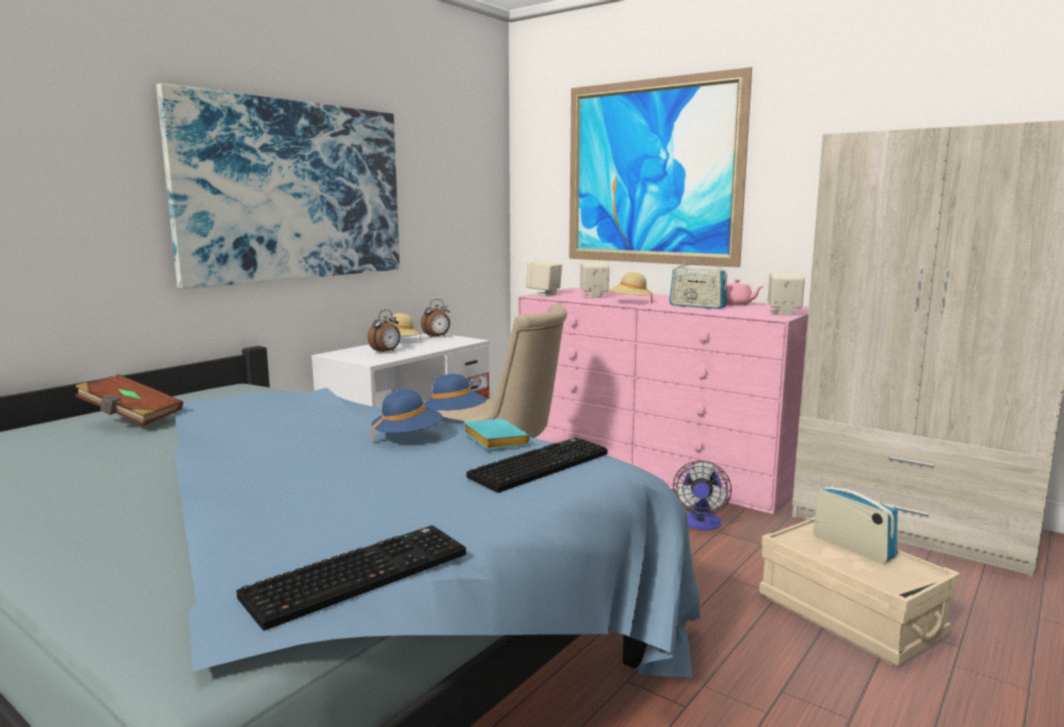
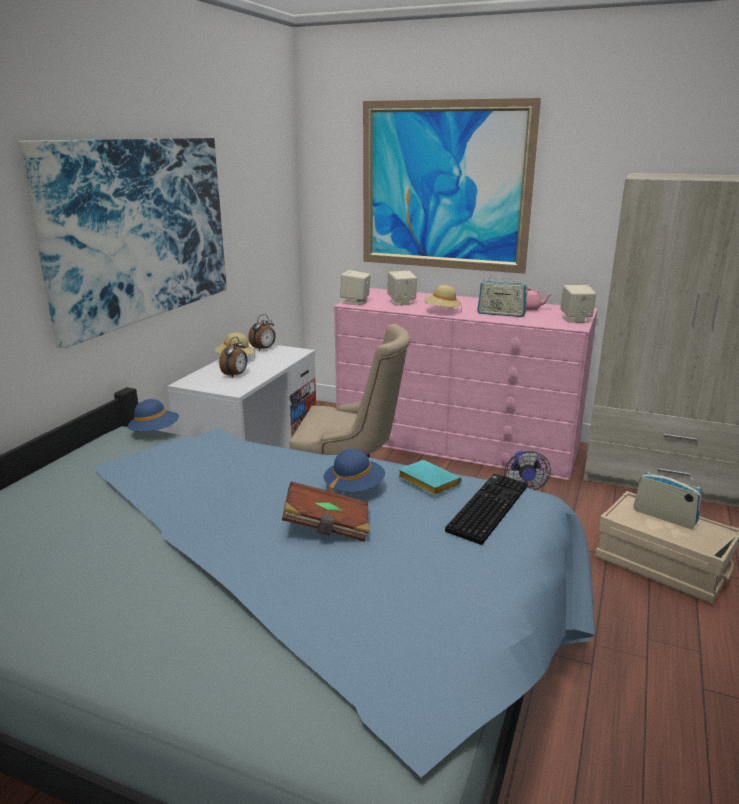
camera: 15 degrees left, 10 degrees up
(131, 416) = (70, 493): brown book -> brown book (327, 527)
(359, 574) = (455, 653): keyboard -> none
(455, 418) = (371, 458): blue hat -> blue hat (155, 432)

